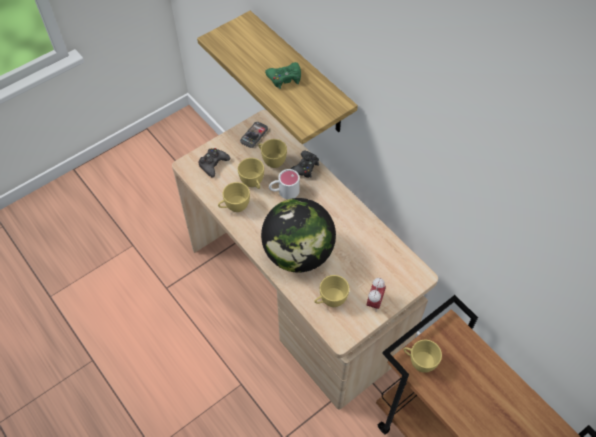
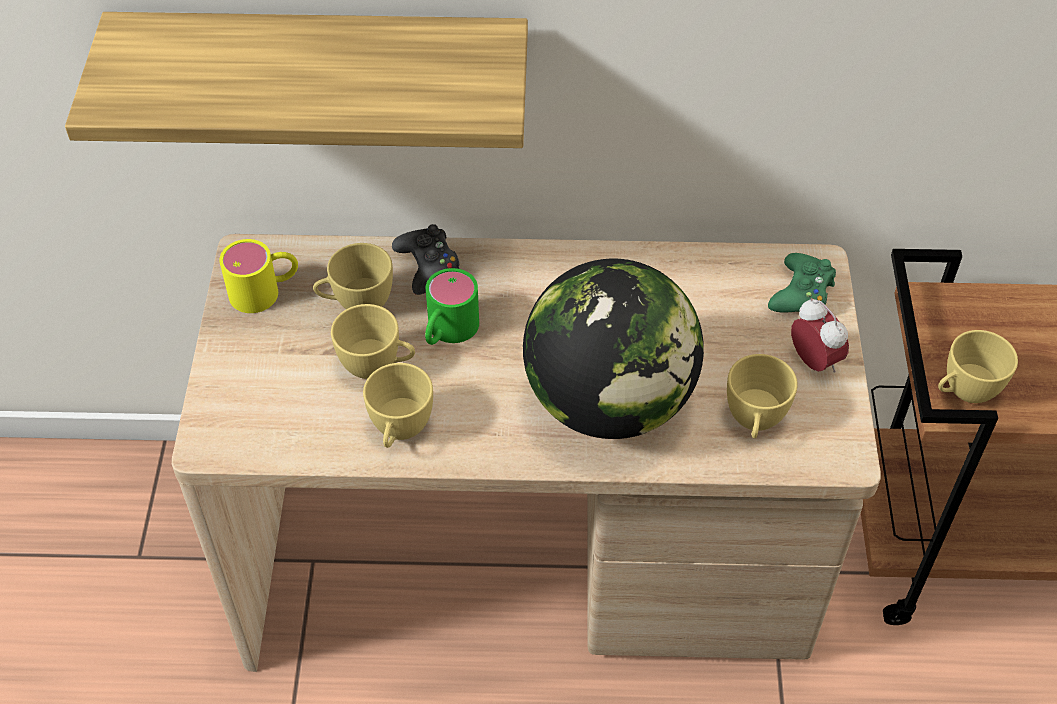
camera: 50 degrees left, 5 degrees down
(213, 164) = (258, 399): black game controller -> none
(254, 135) = (265, 291): phone -> yellow mug
(284, 191) = (447, 332): white mug -> green mug
(285, 78) = (344, 68): green game controller -> green game controller (802, 293)

